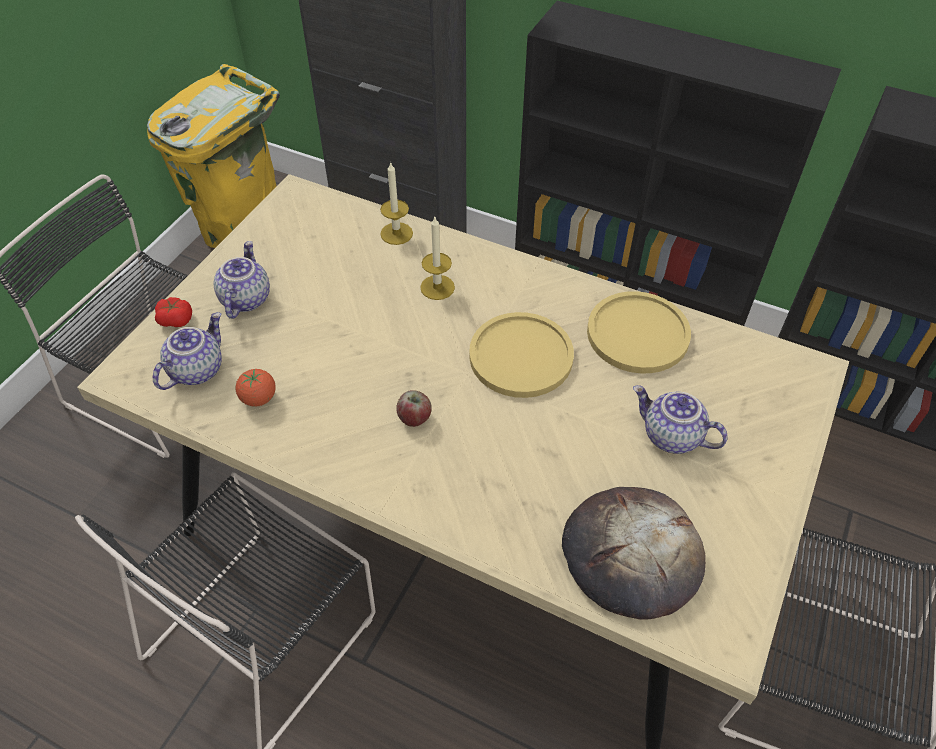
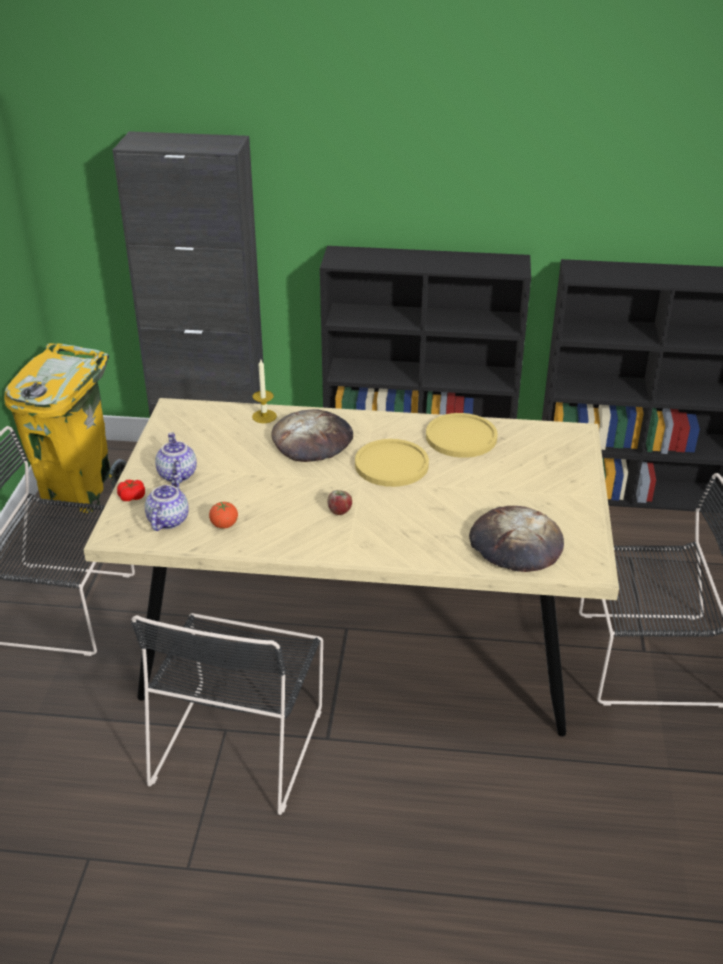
camera: 20 degrees left, 15 degrees down
(437, 287) = (312, 440): candle -> bread
(670, 436) = (509, 483): teapot -> none

